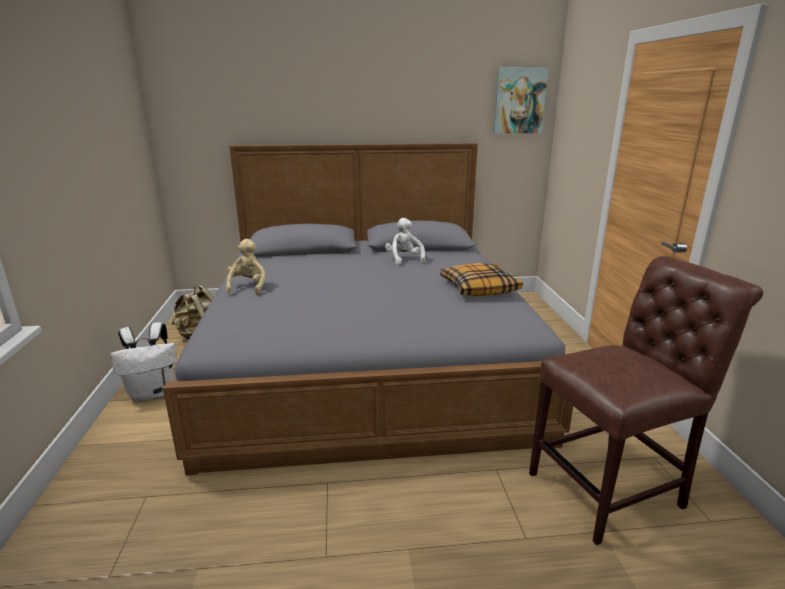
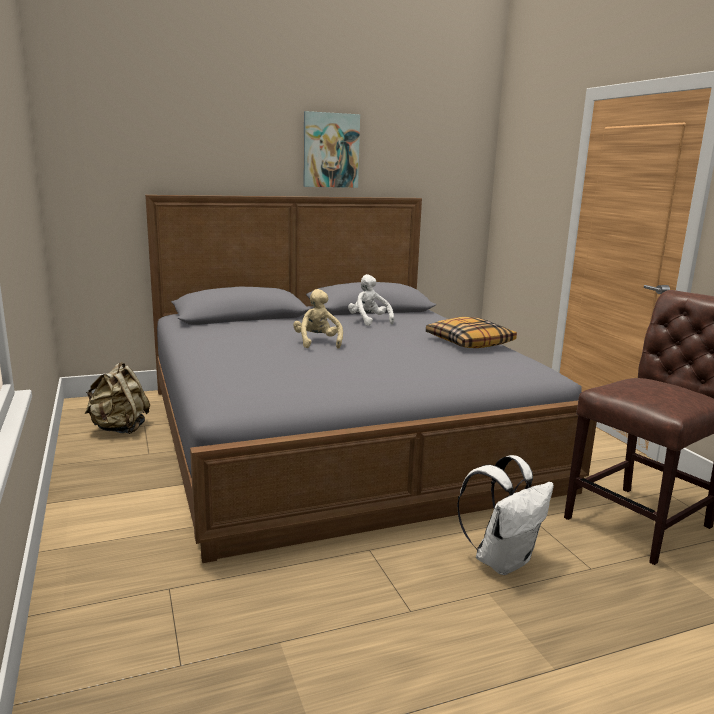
camera: 15 degrees left, 5 degrees down
(153, 392) = (99, 489): white backpack -> white backpack (502, 560)
(248, 287) = (216, 352): beige plush toy -> beige plush toy (317, 342)
(519, 101) = (460, 154): picture -> picture (330, 150)

